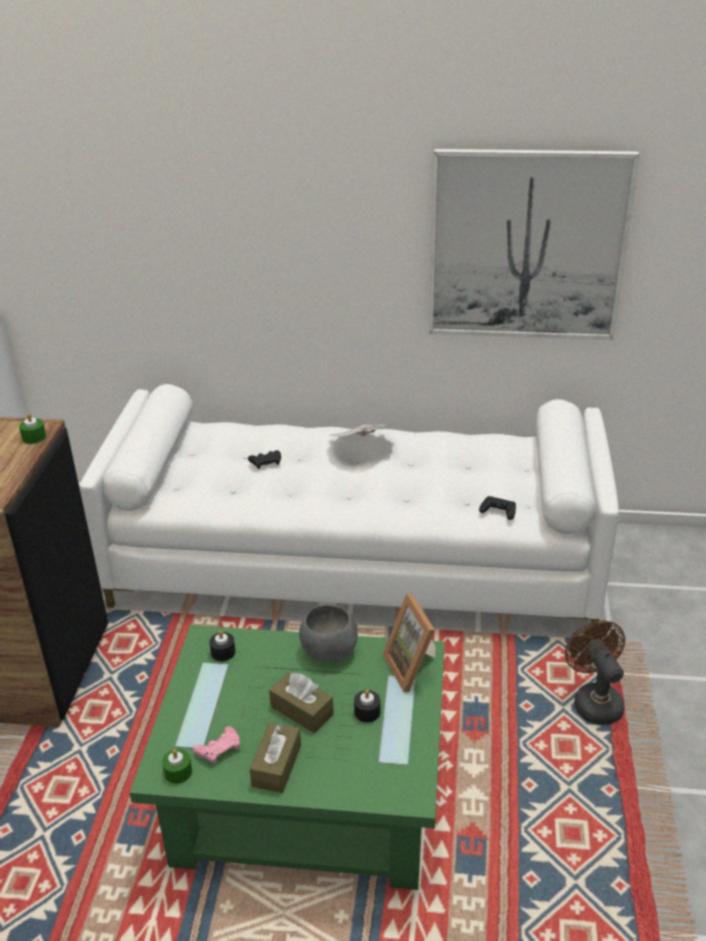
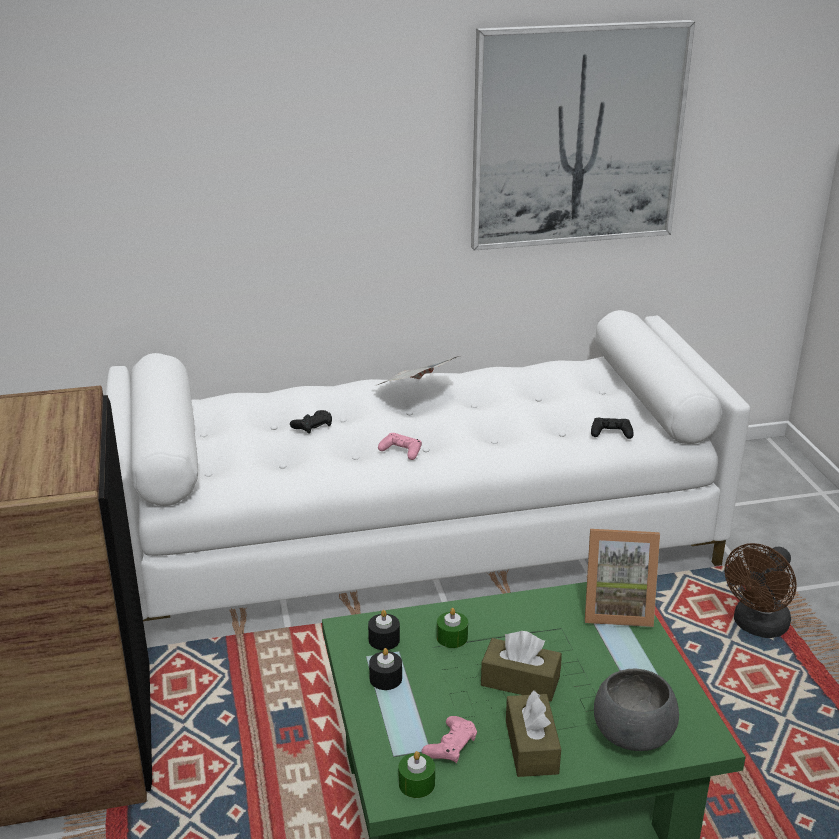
camera: 20 degrees left, 5 degrees down
(34, 437) = (76, 409): green candle -> green candle (452, 637)
(319, 496) = (401, 451): none -> pink game controller
(329, 651) = (509, 612): grey bowl -> grey bowl (632, 735)
(367, 712) = (596, 665): black candle -> black candle (385, 678)
(414, 667) = (616, 608): picture frame -> picture frame turned 45 degrees counterclockwise
(594, 701) = (757, 626): brown fan -> brown fan turned 105 degrees counterclockwise

